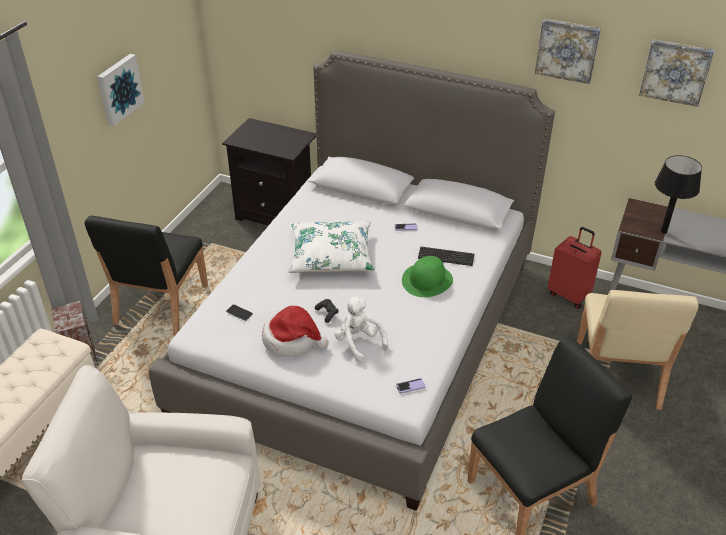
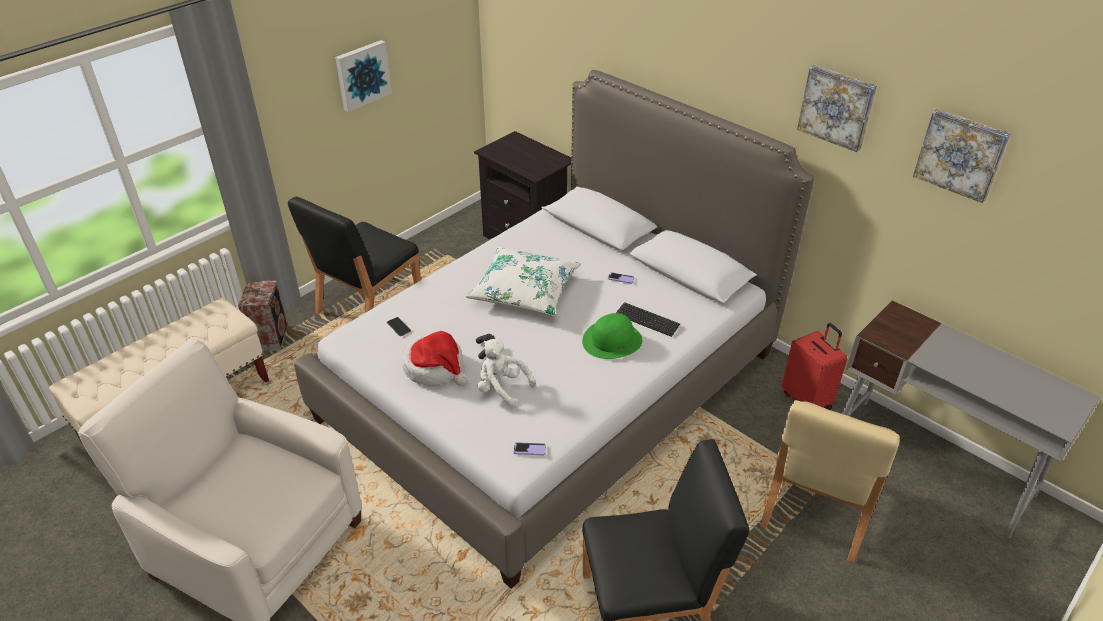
camera: 20 degrees right, 0 degrees up
(359, 343) = (502, 389): white plush toy -> white plush toy turned 45 degrees counterclockwise
(663, 231) = (914, 349): black table lamp -> none

